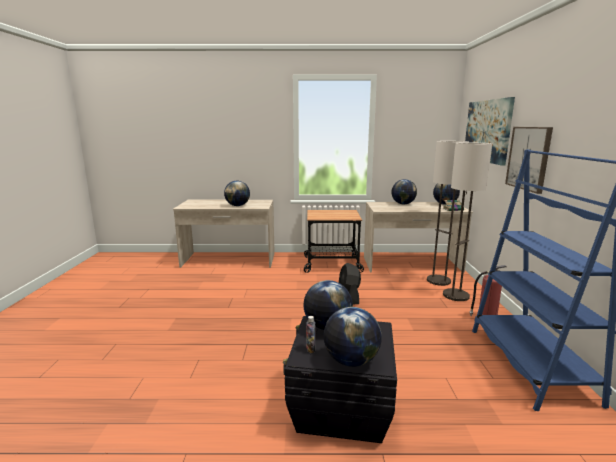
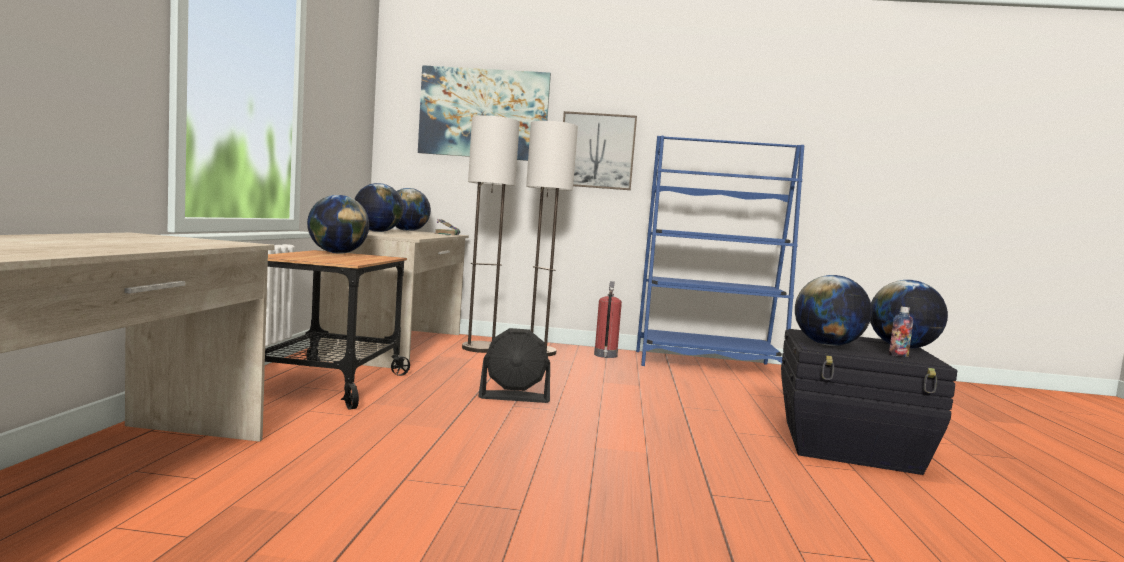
camera: 85 degrees left, 10 degrees down
(237, 205) = (154, 244): globe -> globe (337, 253)

